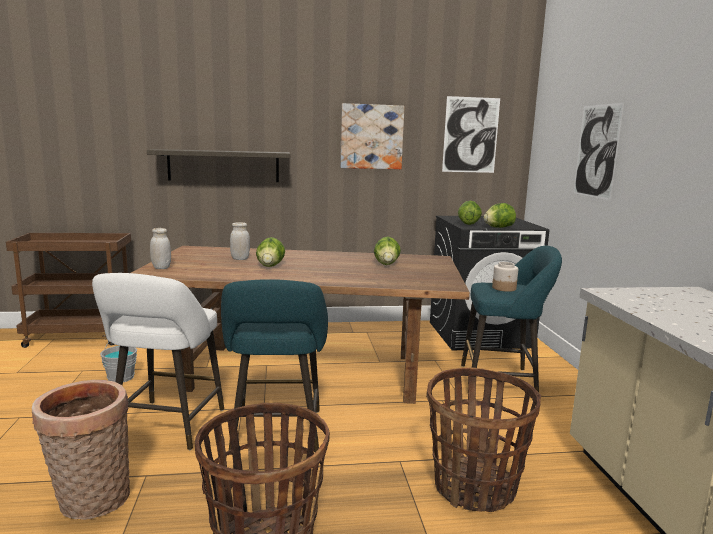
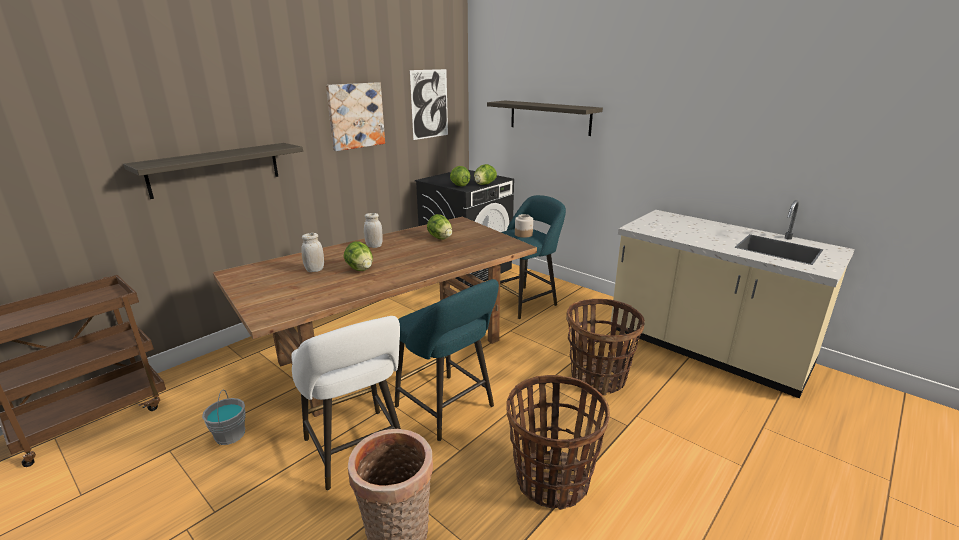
camera: 40 degrees left, 10 degrees up
(161, 268) = (264, 306): white jar -> white jar (374, 246)
(596, 151) = (549, 117): picture -> shelf

